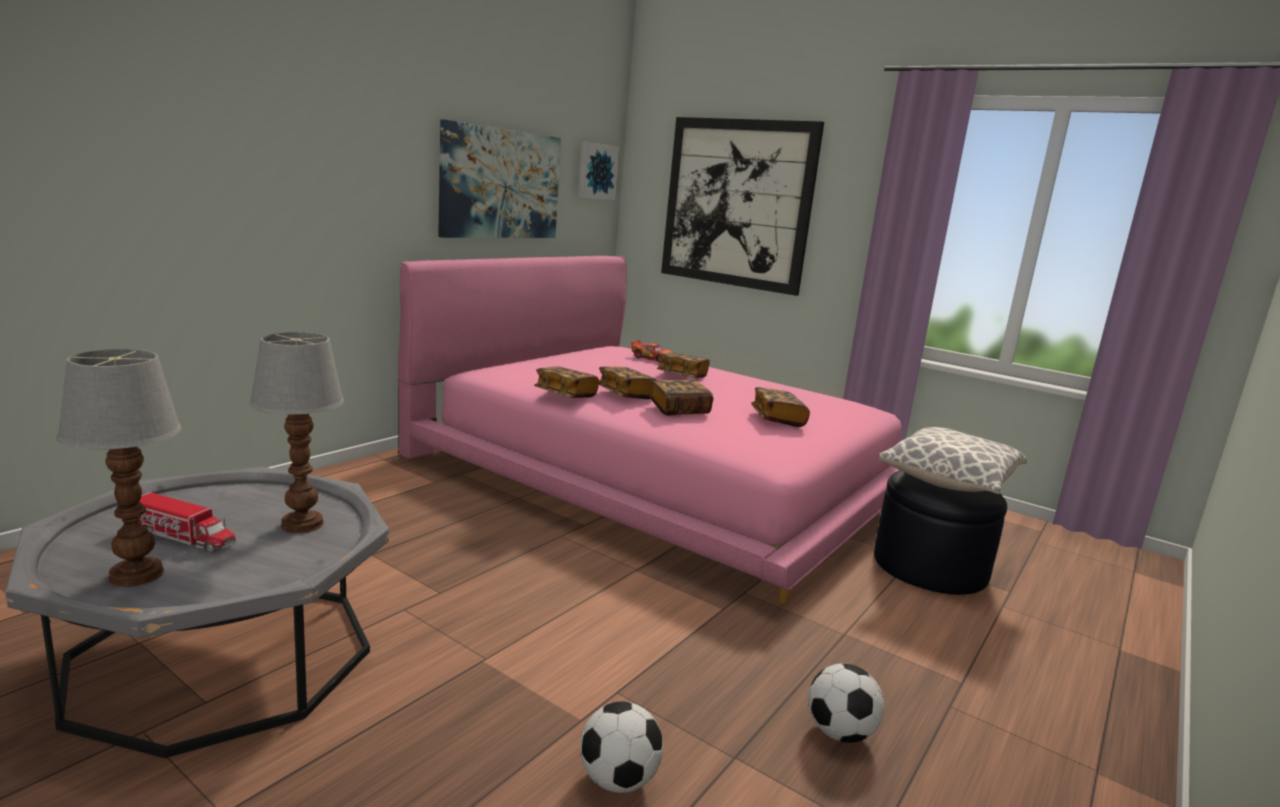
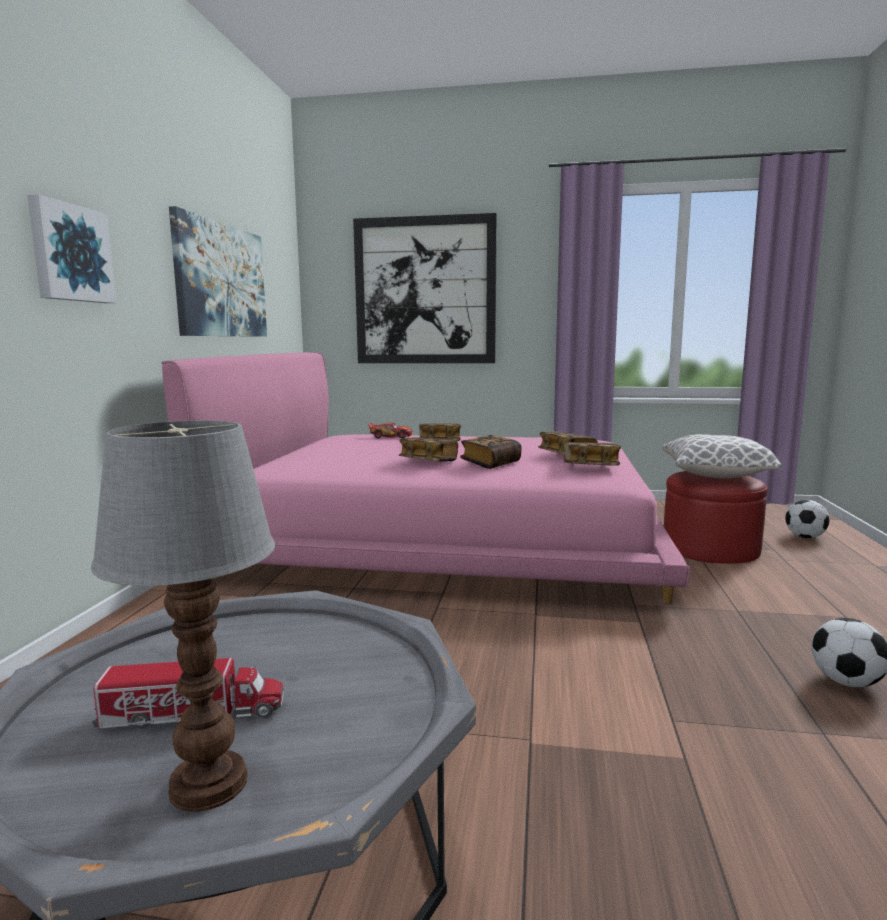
camera: 25 degrees left, 5 degrees down
(300, 524) = (314, 650): table lamp -> none
(565, 395) = (380, 471): book -> book (590, 467)
(596, 171) = (284, 273): picture -> picture (70, 253)
(618, 780) = (788, 796): football -> football (805, 537)
(929, 566) = (710, 548): black ottoman -> red ottoman

